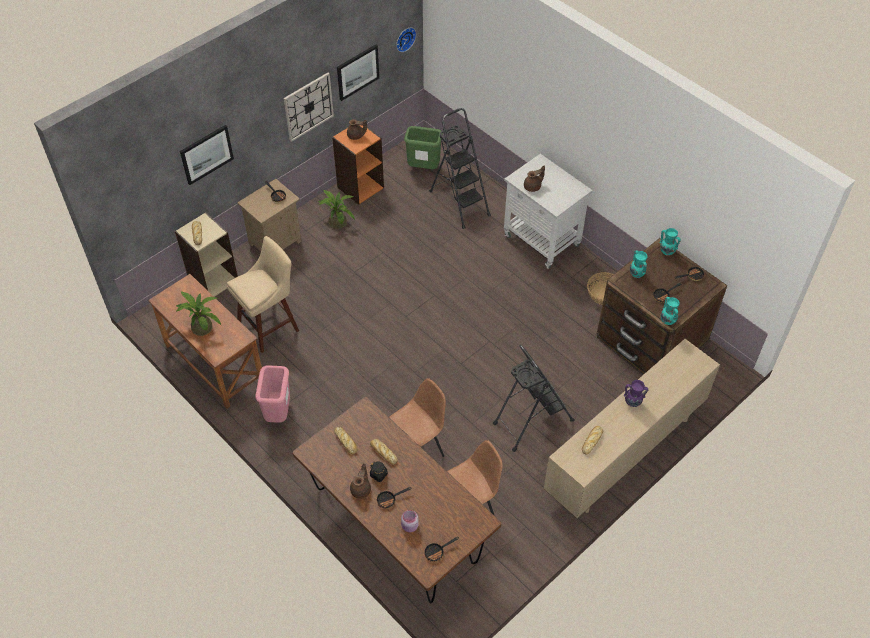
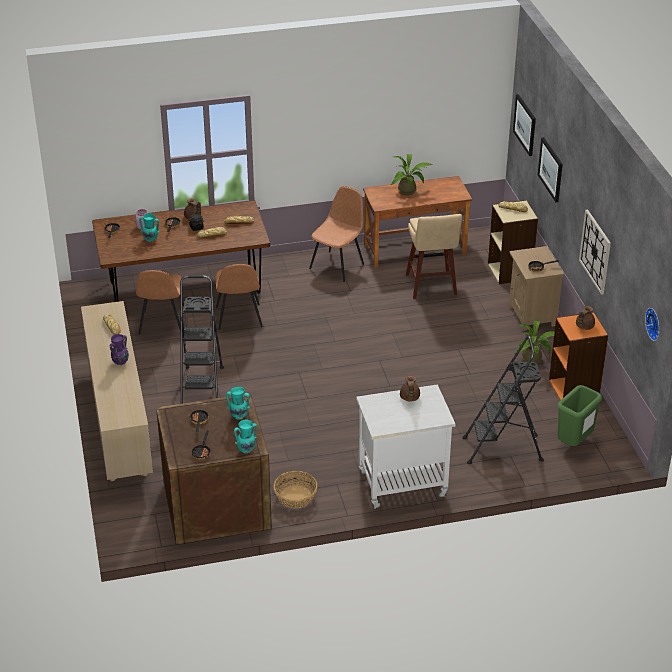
camera: 120 degrees right, 15 degrees down
(278, 413) = (337, 266): pink trash can -> brown chair
(357, 72) = (624, 286): picture -> picture (525, 124)
(667, 321) = (170, 409): turquoise vase -> turquoise vase (151, 240)

